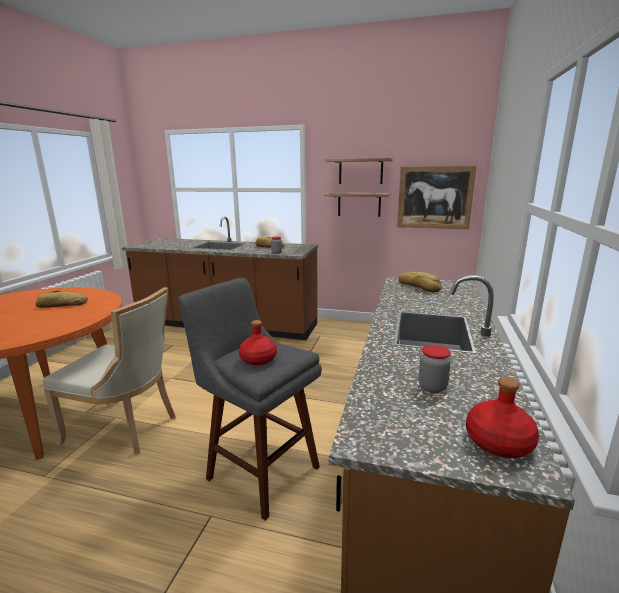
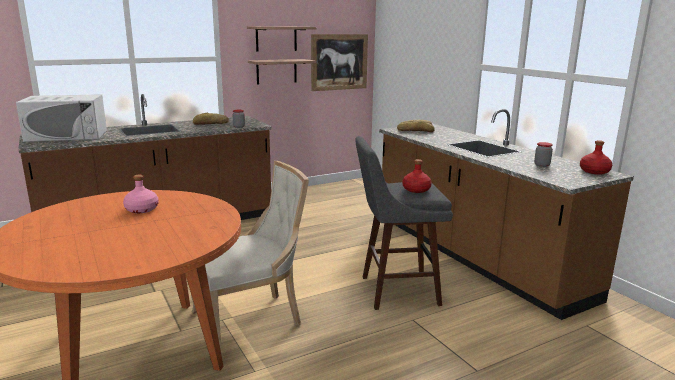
camera: 45 degrees left, 0 degrees up
(62, 305) = (141, 209): bread -> pink bottle
(168, 242) = (67, 135): none -> white microwave

